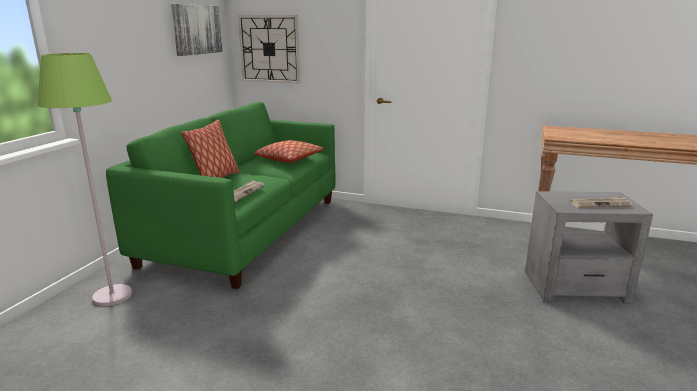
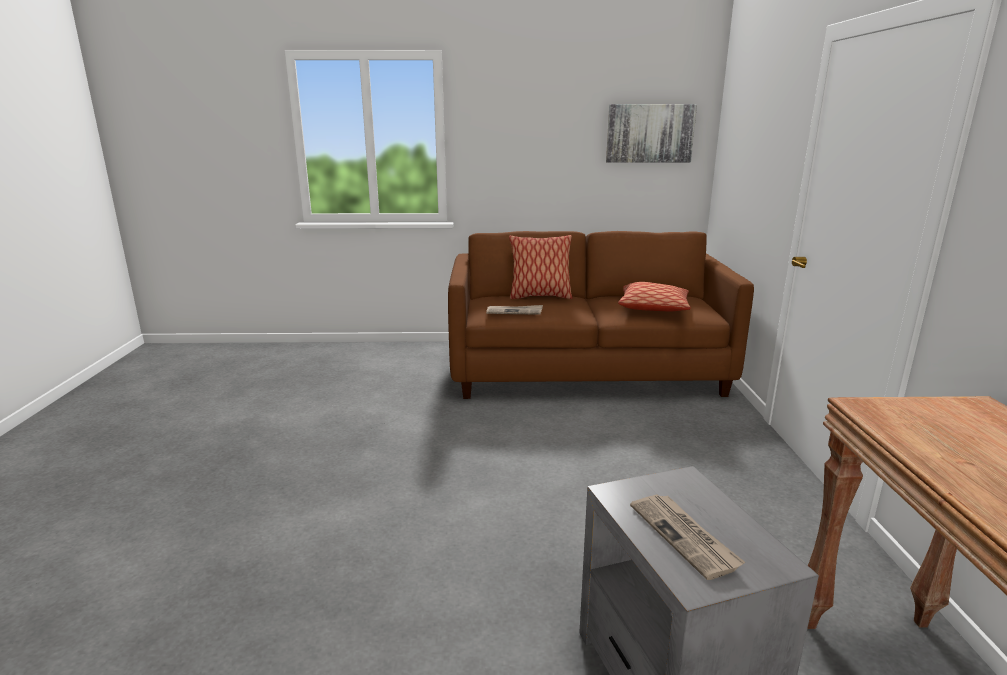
camera: 70 degrees right, 0 degrees up
(112, 296) = (423, 358): green floor lamp -> none
(247, 230) = (586, 371): green sofa -> brown sofa
(269, 49) = (736, 163): wall clock -> none

